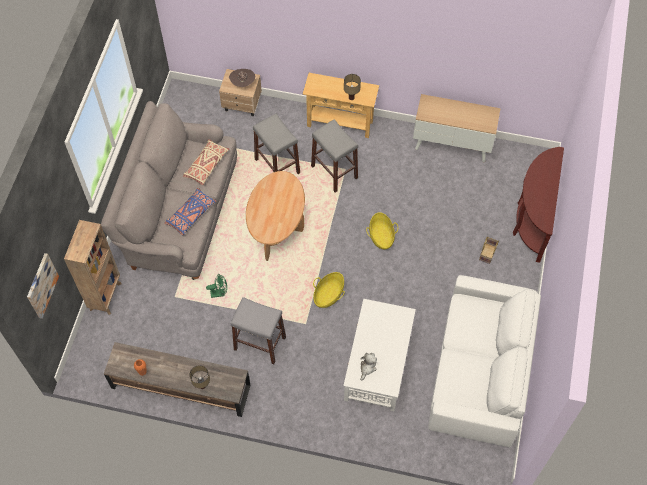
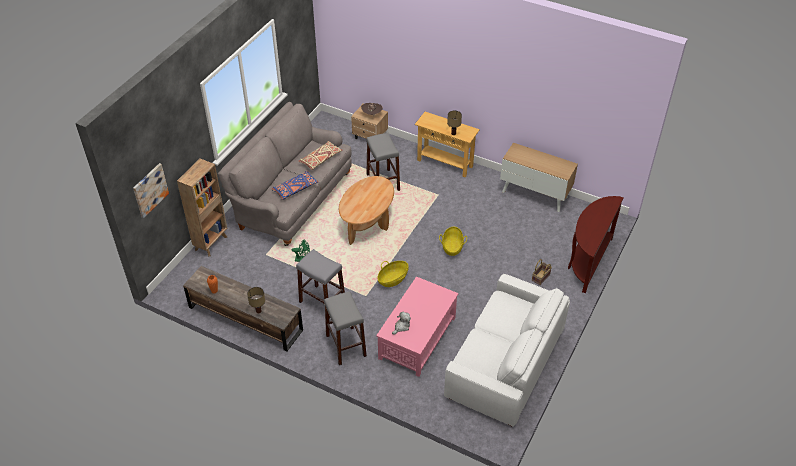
camera: 15 degrees right, 15 degrees down
(334, 172) = (428, 195): grey stool -> grey stool (346, 345)
(377, 364) = (417, 338): white coffee table -> pink coffee table

